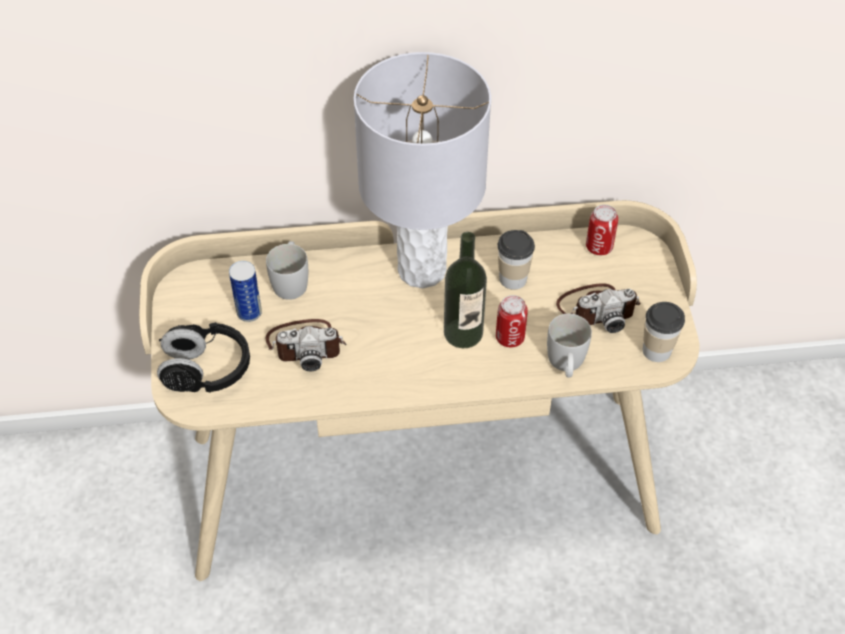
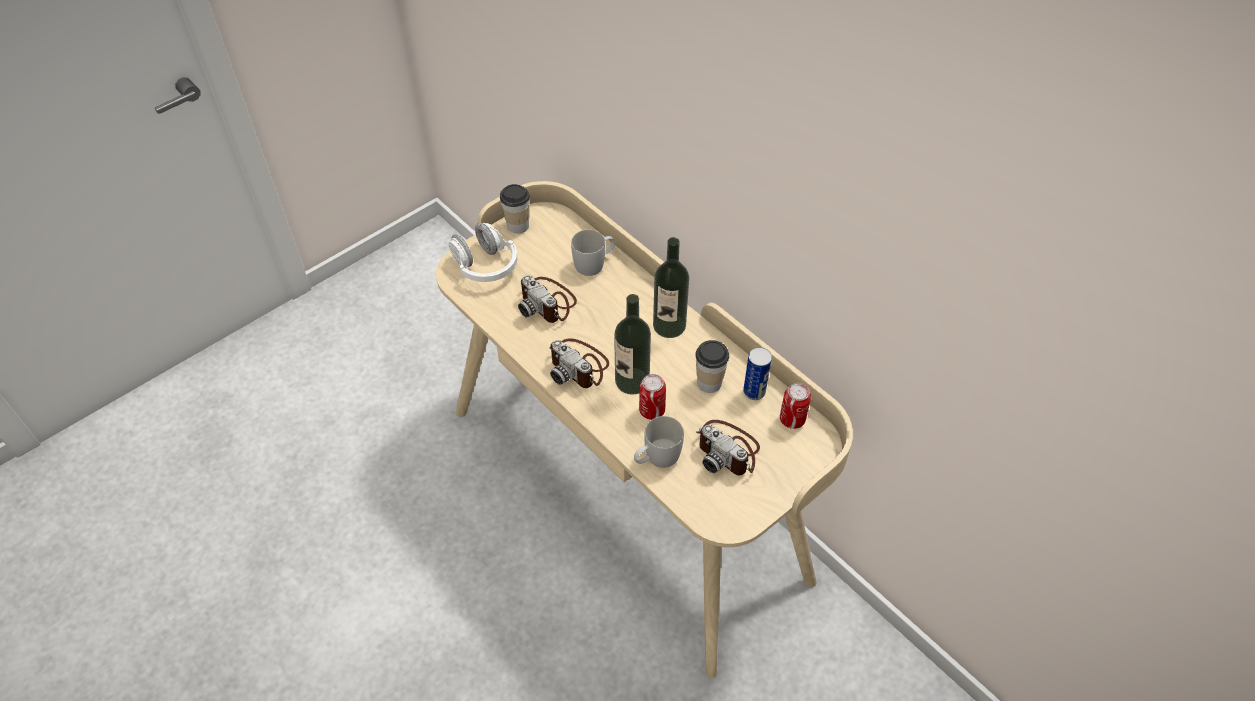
camera: 55 degrees right, 0 degrees up
(206, 370) = (485, 266): black headphones -> white headphones
(249, 312) = (549, 258): can -> can (754, 392)
(410, 363) = (579, 366): none -> camera
(421, 269) = (669, 325): grey table lamp -> bottle
(656, 350) = (721, 510): cup -> cup (518, 225)

